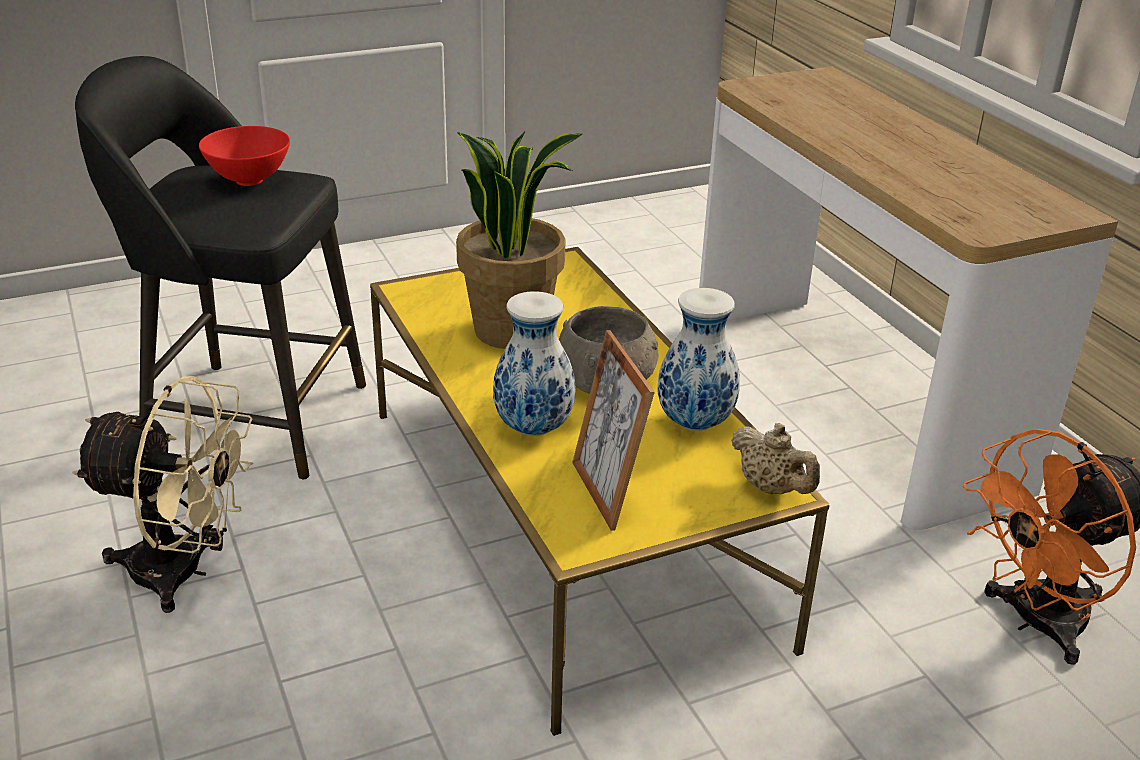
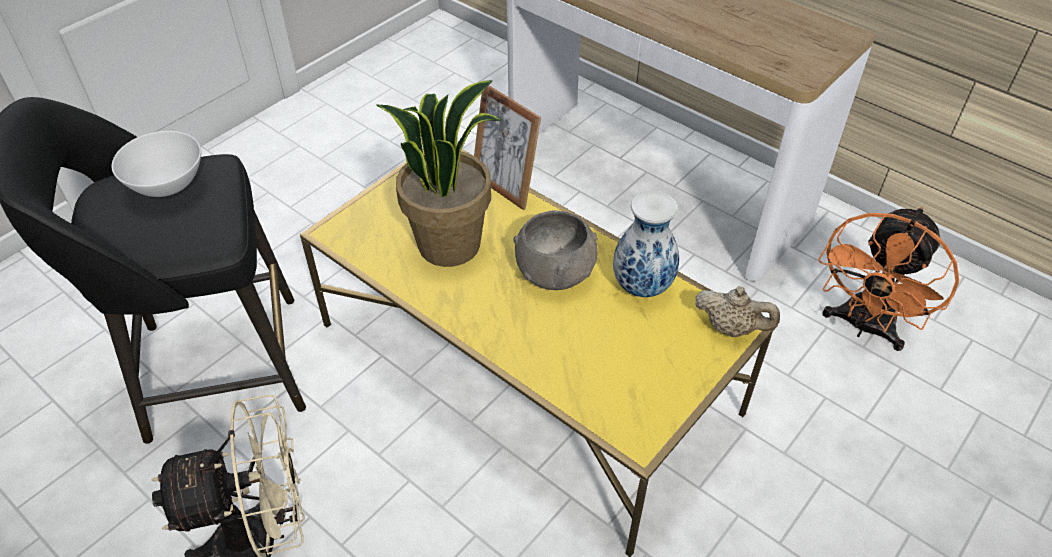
camera: 25 degrees left, 15 degrees up
(248, 180) = (167, 187): red bowl -> white bowl
(535, 427) = (533, 337): vase -> none
(607, 492) = (626, 379): picture frame -> picture frame (505, 187)

